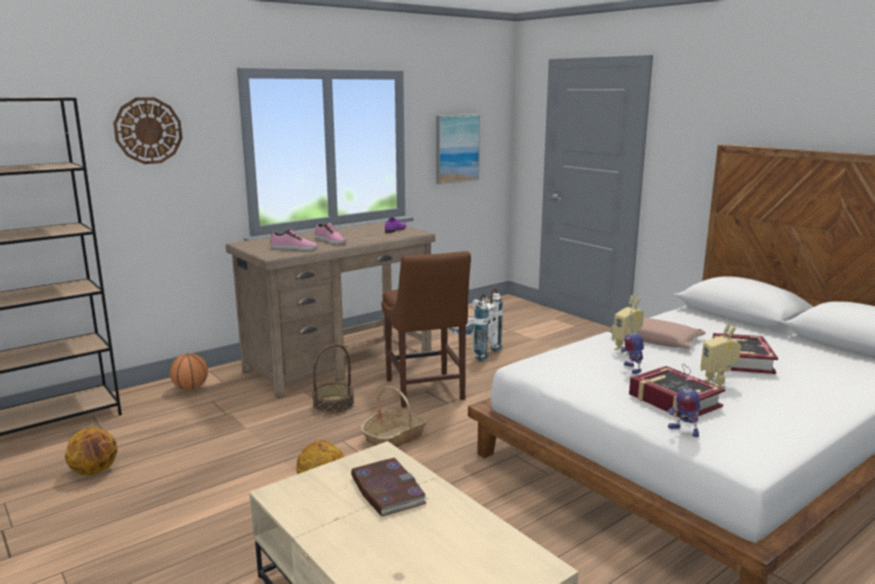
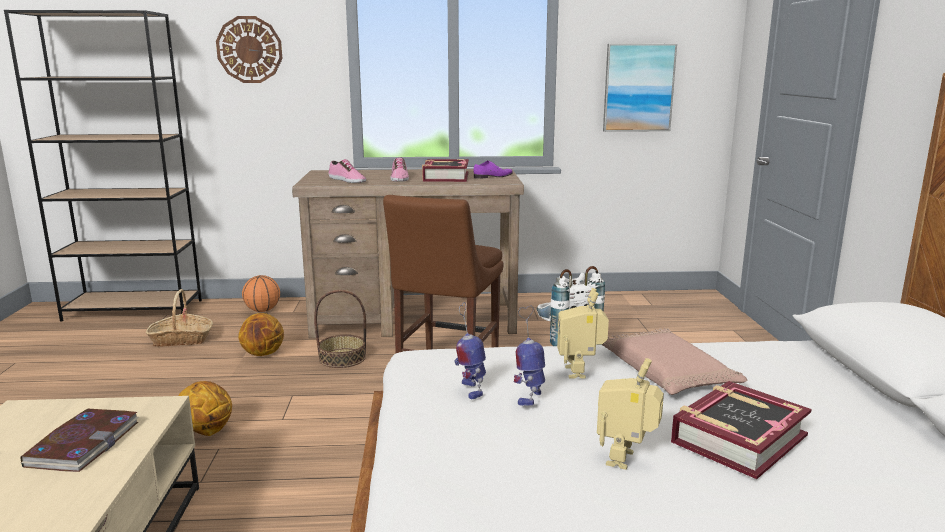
camera: 35 degrees right, 0 degrees up
(95, 471) = (95, 358): basketball -> basketball (263, 354)
(394, 437) = (339, 409): basket -> basket (181, 339)
(674, 401) = (501, 459): book -> book (445, 177)
(683, 431) = (419, 505): toy robot -> toy robot (470, 390)

